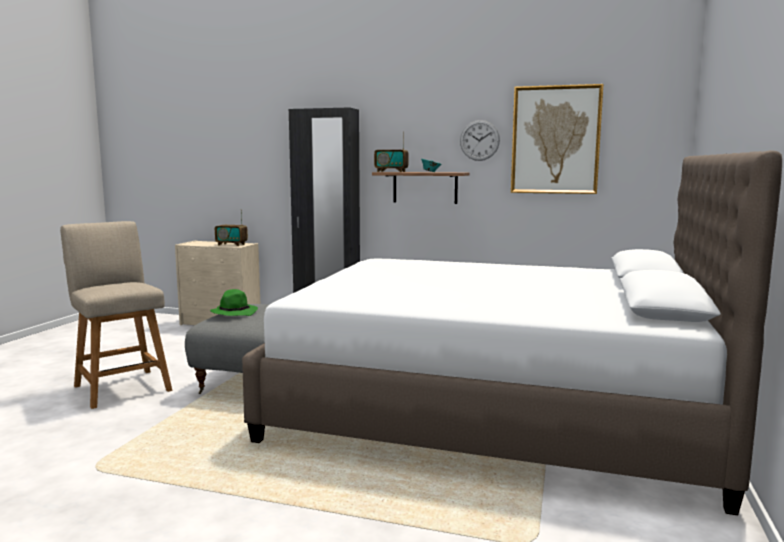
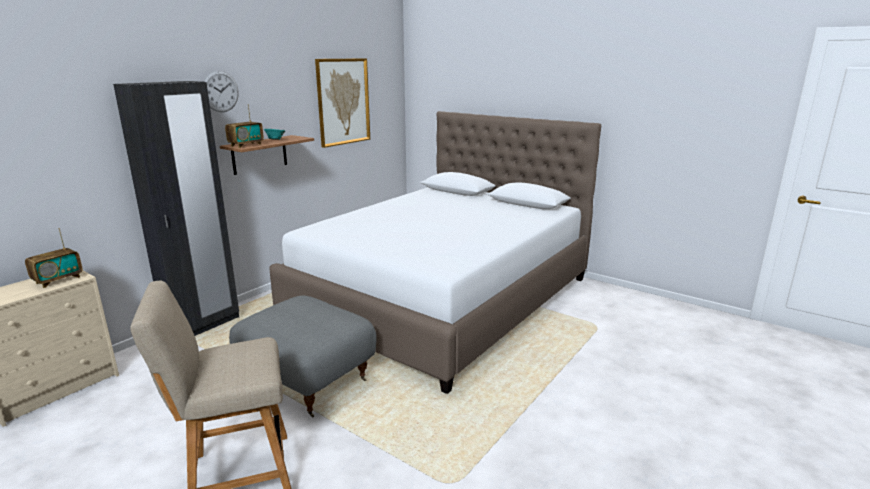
camera: 70 degrees left, 10 degrees up
(234, 312) = (292, 327): green hat -> none
(479, 140) = (296, 106): wall clock -> wall clock (220, 91)

